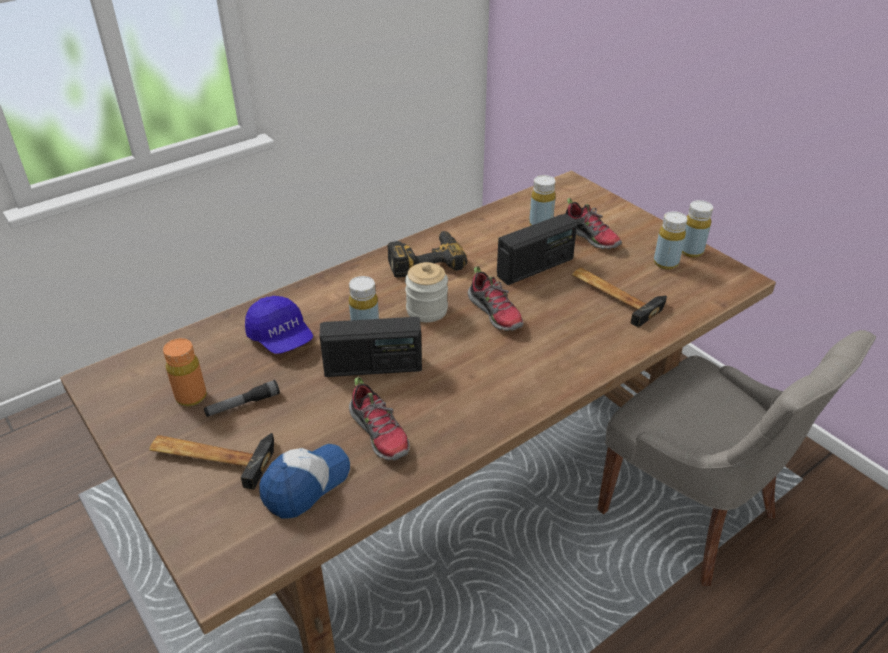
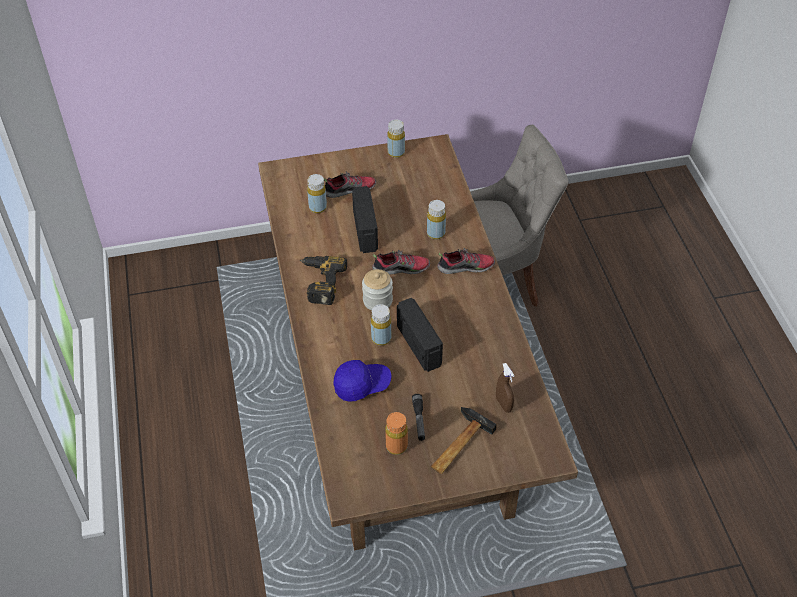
camera: 65 degrees left, 10 degrees up
(306, 484) = (503, 404): cap -> brown spray bottle
(373, 367) = (419, 345): radio -> radio turned 45 degrees counterclockwise
(380, 433) = (480, 359): shoe -> shoe (466, 267)
(614, 295) = (417, 207): hammer -> none
(665, 263) = (400, 169): yellow bottle -> yellow bottle (436, 233)

